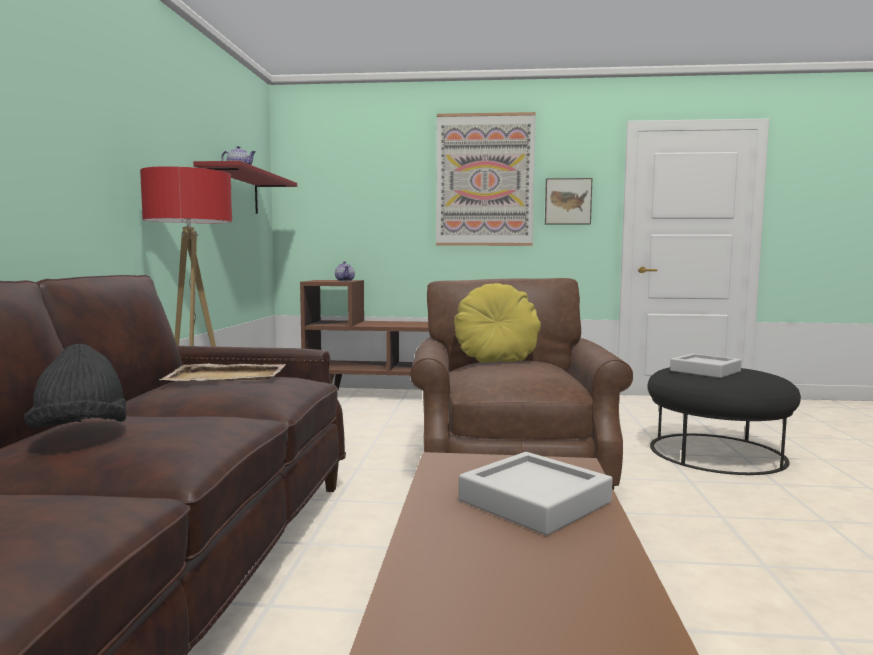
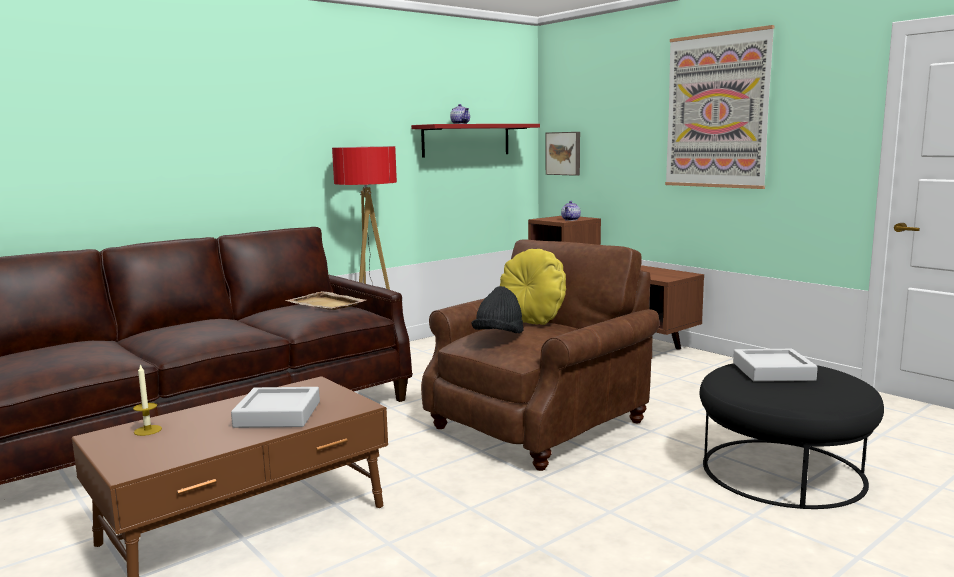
camera: 45 degrees right, 5 degrees up
(81, 433) = (181, 327): black hat -> black hat (498, 336)
(449, 593) = (148, 430): none -> candle
(567, 201) = (809, 134): picture -> picture (564, 153)

